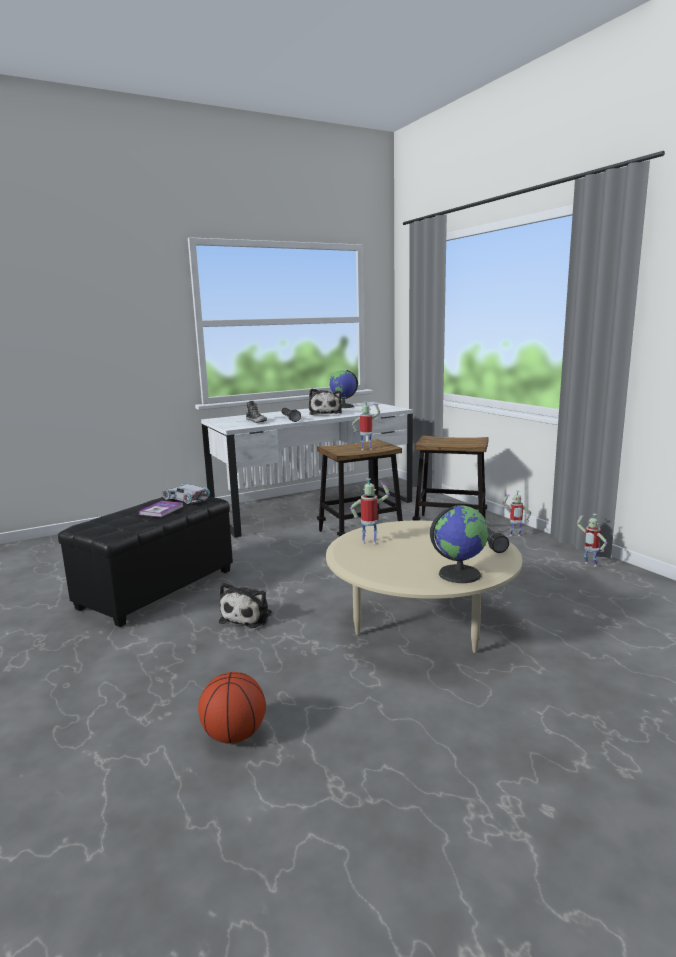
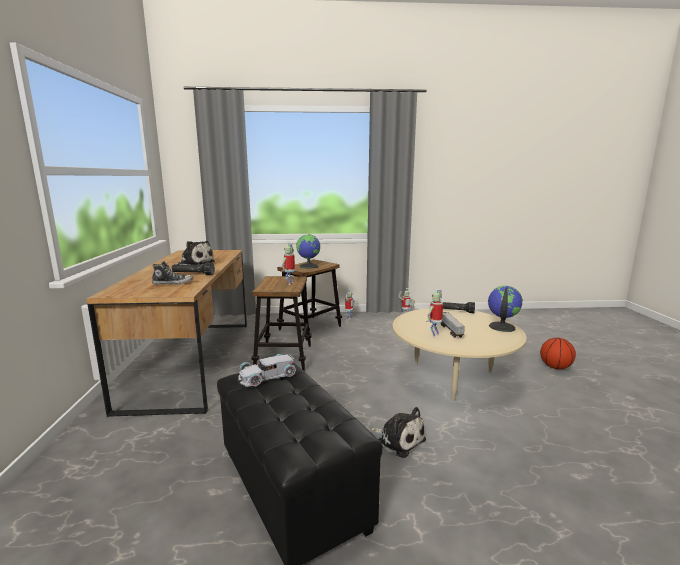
camera: 65 degrees left, 0 degrees up
(161, 510) = (295, 393): book -> none
(234, 735) = (581, 481): basketball -> basketball (555, 367)
(313, 508) = (193, 360): white desk -> brown desk
(343, 406) = (177, 257): globe -> globe (309, 266)
(401, 547) = (449, 329): none -> toy truck

